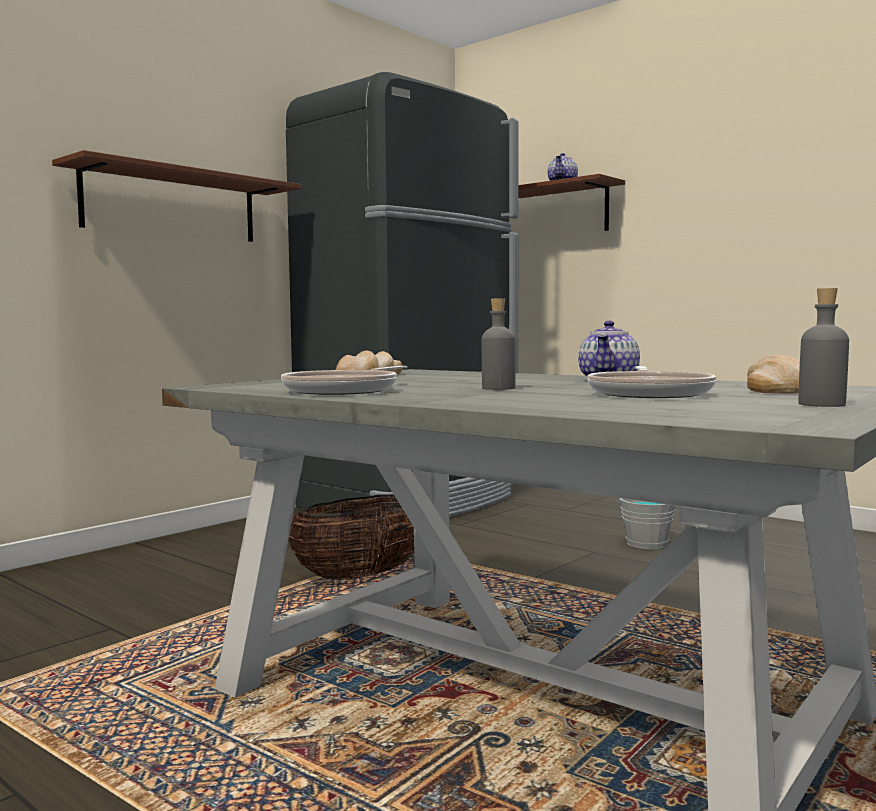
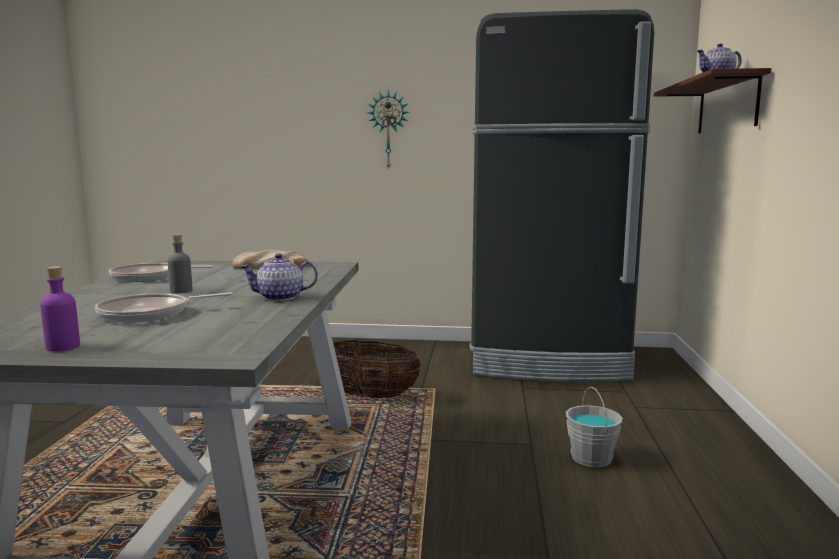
camera: 55 degrees right, 5 degrees up
(171, 206) = (388, 130): brown shelf -> wall clock
(777, 388) = (219, 331): bread -> none
(822, 404) = (63, 347): grey bottle -> purple bottle

